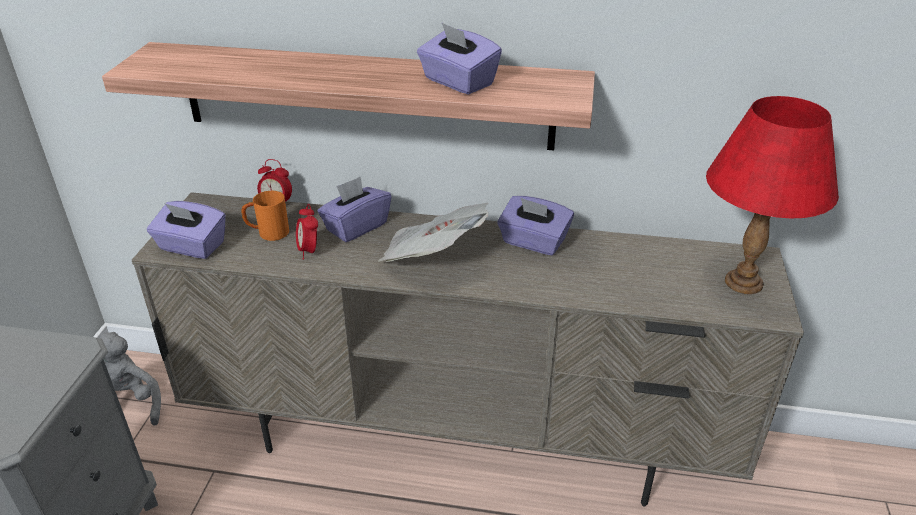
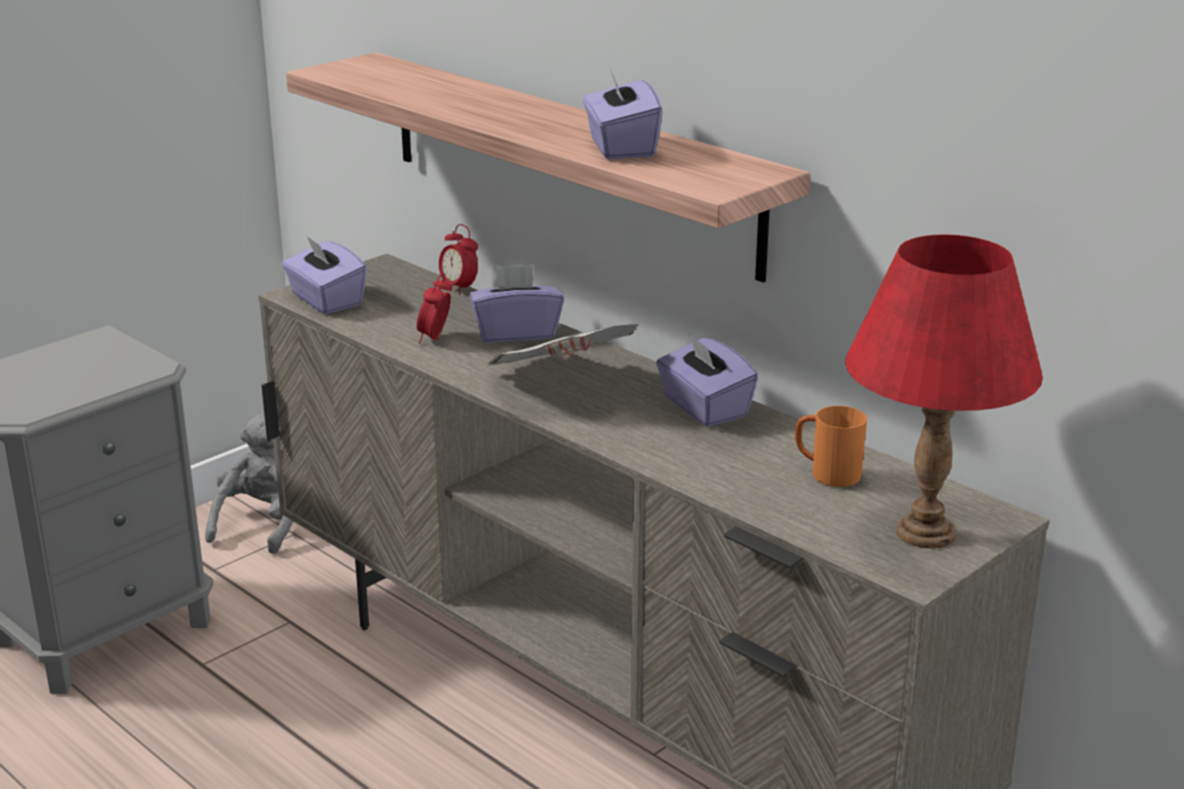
camera: 35 degrees right, 10 degrees down
(268, 233) = (414, 311): orange mug -> orange mug (826, 474)

